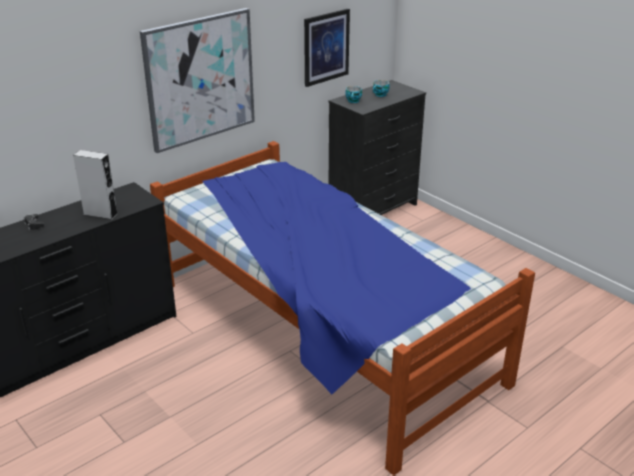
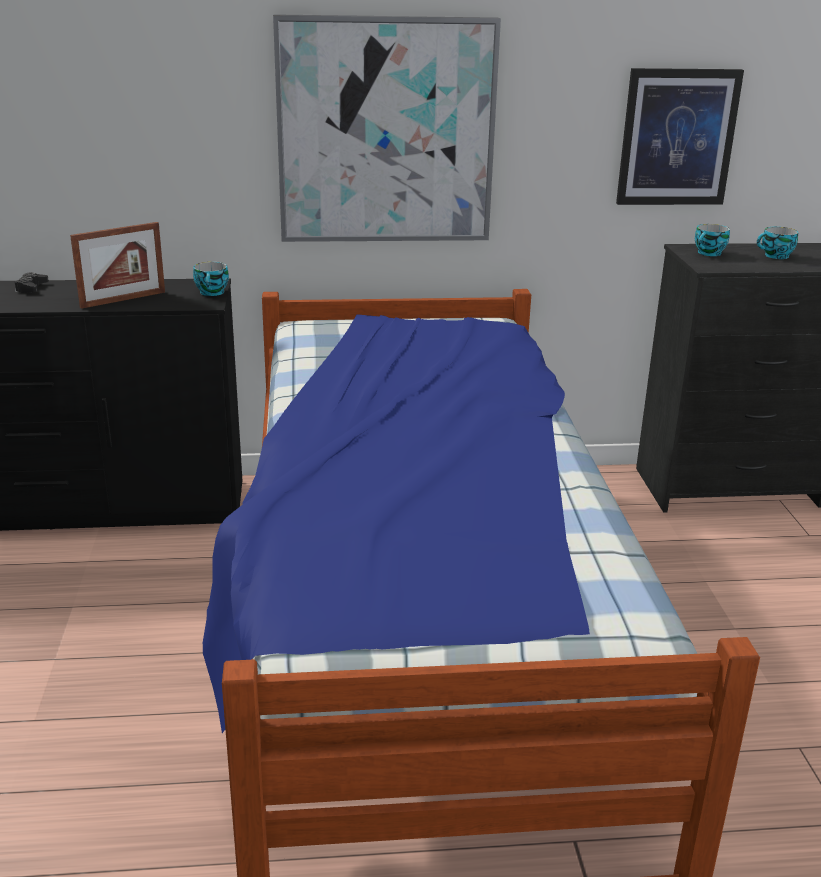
camera: 35 degrees right, 5 degrees down
(100, 214) = (123, 299): grey speaker -> picture frame
(141, 194) = (212, 293): none -> cup

